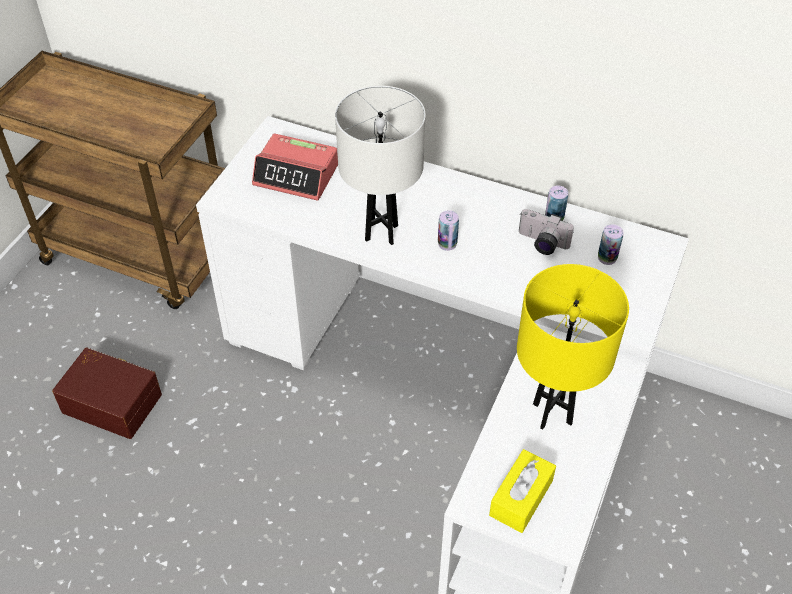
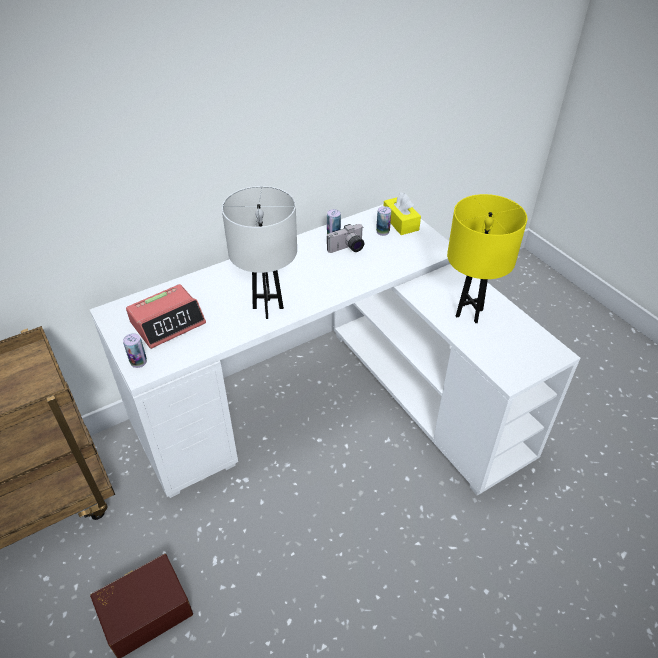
camera: 55 degrees left, 5 degrees down
(447, 244) = (308, 285): can -> can (138, 362)
(521, 498) = (520, 356): yellow tissue box -> yellow tissue box (400, 222)

